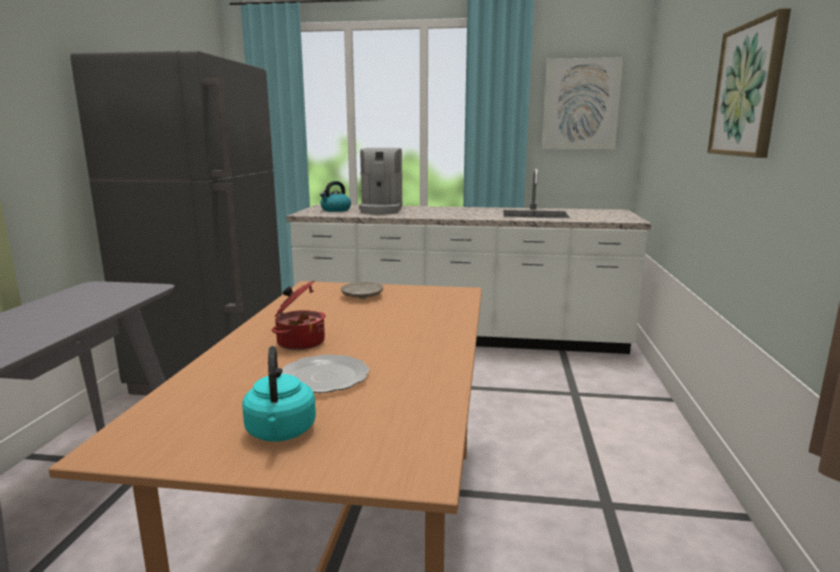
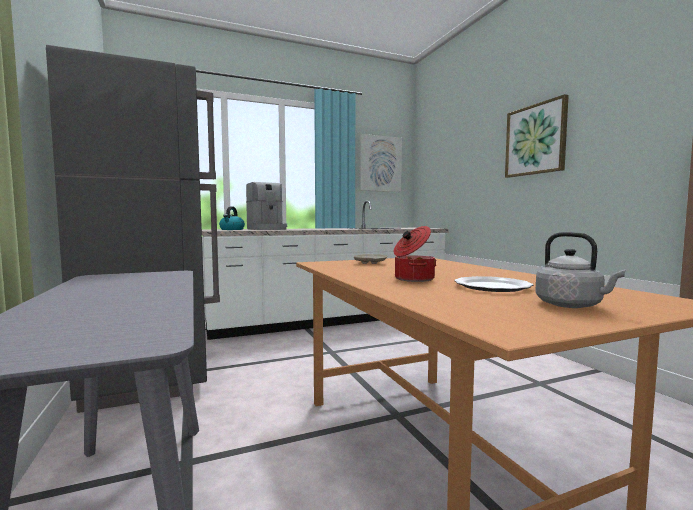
camera: 30 degrees left, 10 degrees down
(280, 433) = (572, 305): turquoise kettle -> grey kettle

